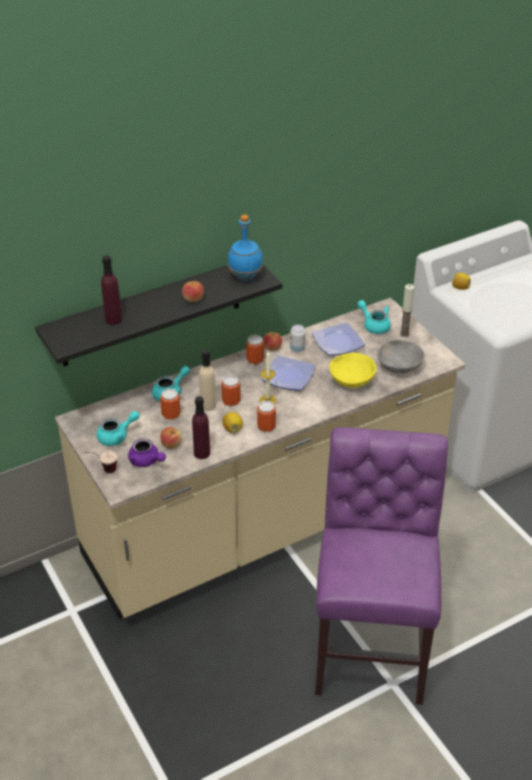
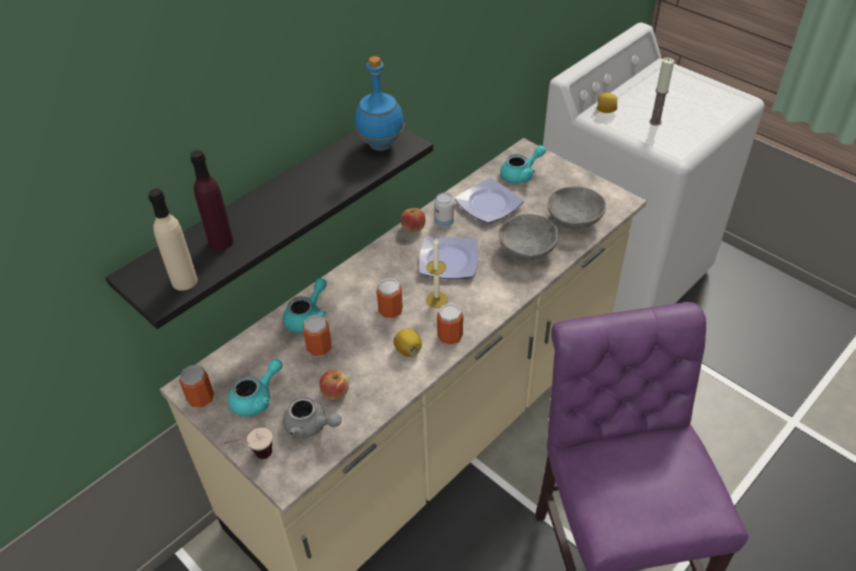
camera: 15 degrees left, 5 degrees up
(146, 461) = (310, 426): purple teapot -> grey teapot
(193, 299) = (323, 188): apple -> none
(202, 453) = (381, 395): purple bottle -> none
(208, 406) = (363, 324): beige bottle -> beige bottle (184, 281)
(255, 360) = (398, 248): can -> can (201, 398)
(352, 380) = (528, 249): yellow bowl -> grey bowl
(374, 325) = (521, 174): turquoise teapot -> turquoise teapot turned 120 degrees clockwise
(404, 334) = (560, 178): candle -> candle (655, 122)

